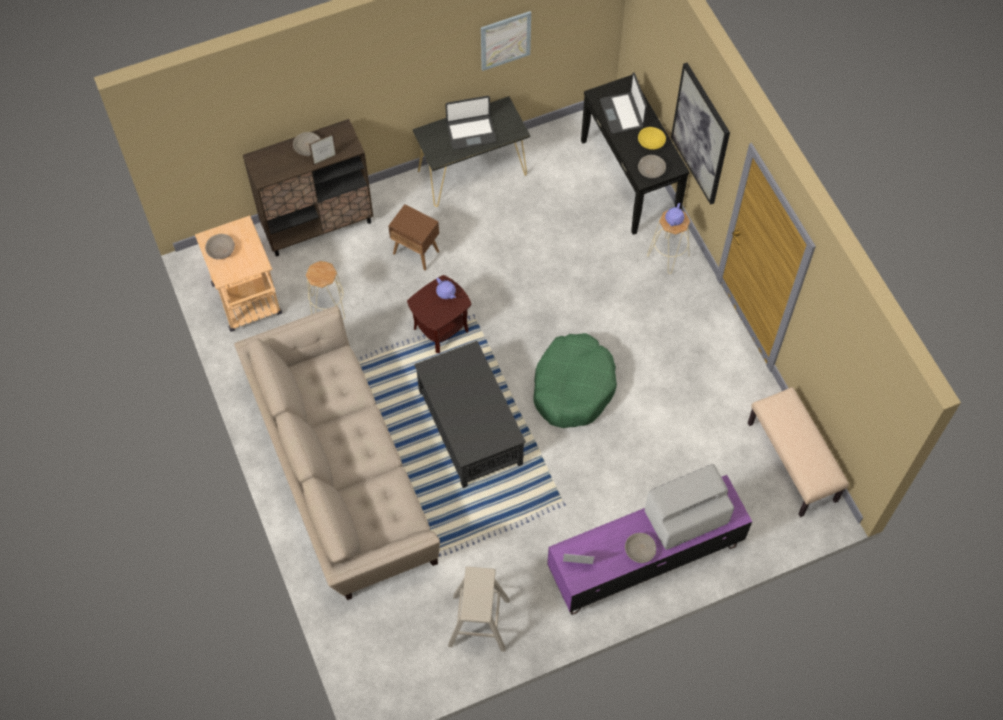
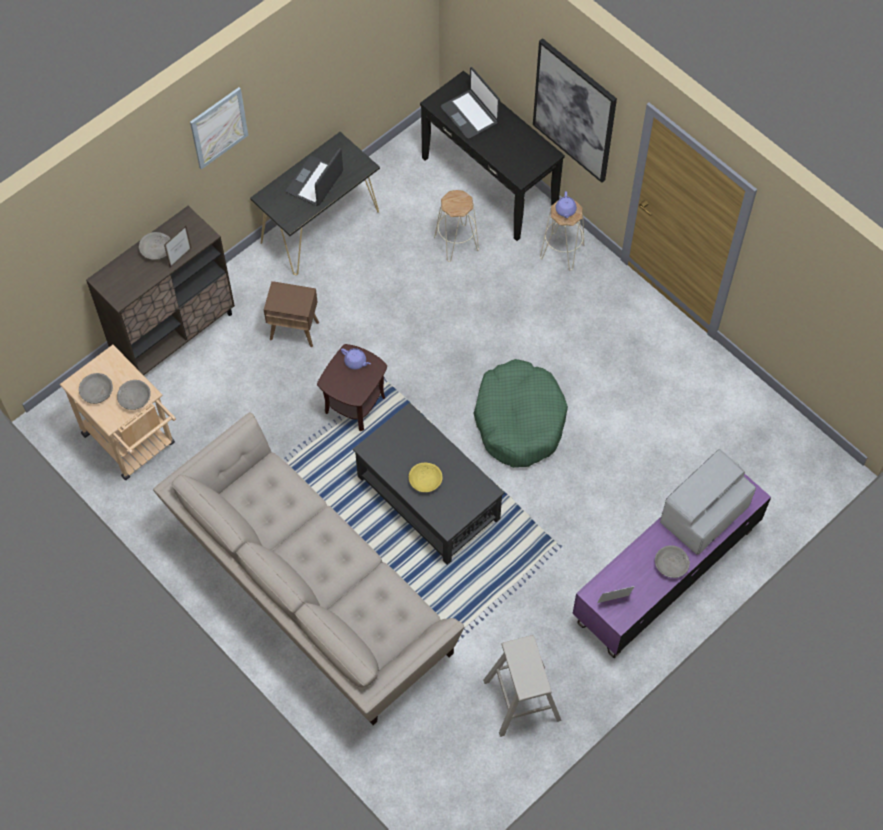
camera: 20 degrees left, 0 degrees up
(328, 307) = (222, 419): beige stool -> beige stool (456, 243)
(471, 132) = (315, 182): laptop -> laptop turned 150 degrees clockwise
(505, 40) = (330, 71): picture -> picture (219, 127)
(651, 142) = (512, 136): yellow bowl -> yellow bowl (425, 481)
(651, 171) = (524, 166): grey bowl -> grey bowl (135, 399)
(793, 462) = (773, 424): beige bench -> none

